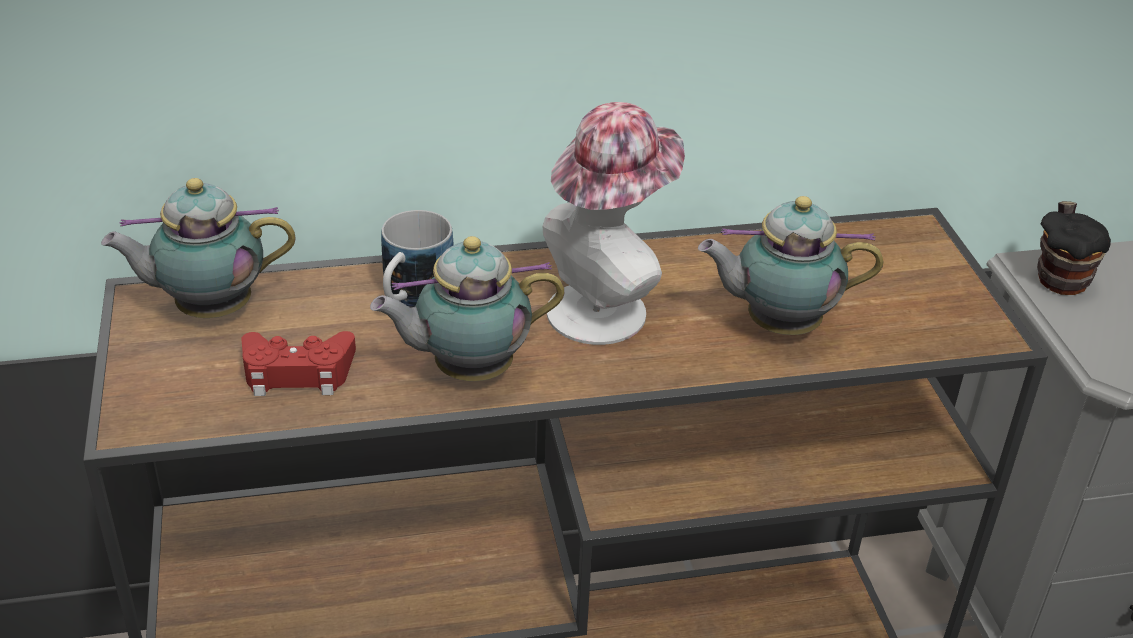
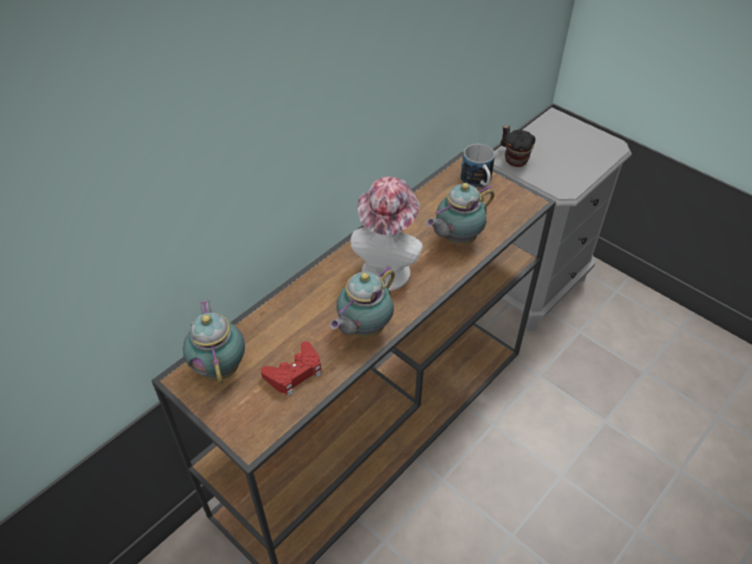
camera: 35 degrees left, 10 degrees up
(209, 309) = (220, 366): teapot -> teapot turned 120 degrees clockwise
(412, 298) = (304, 308): mug -> mug (478, 183)

